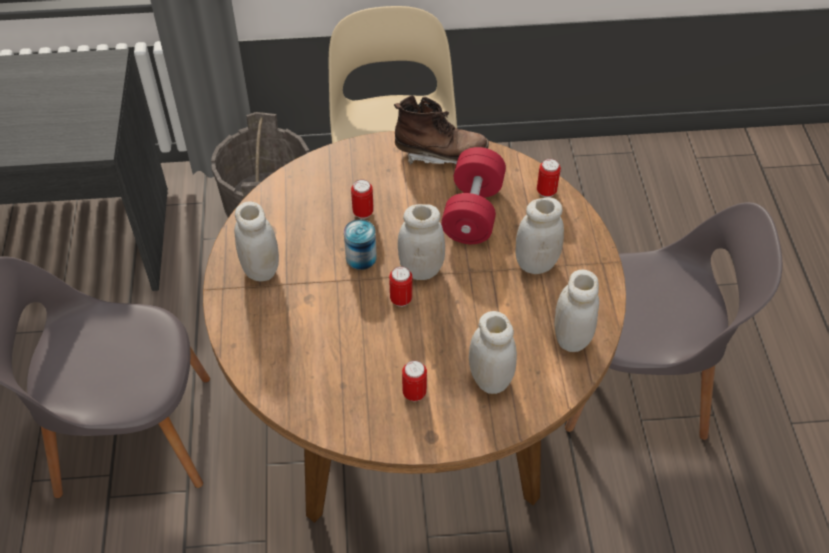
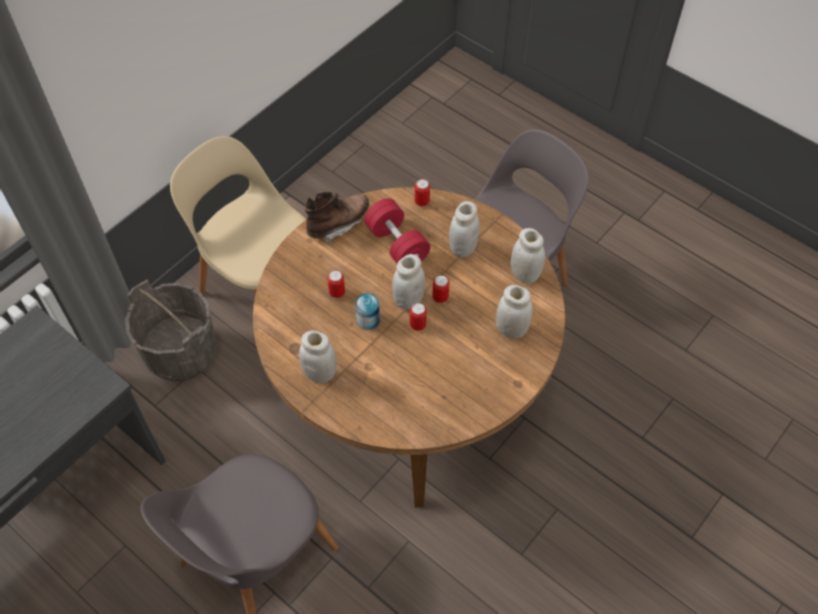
camera: 45 degrees left, 5 degrees up
(414, 393) = (484, 369): can -> can (440, 298)

